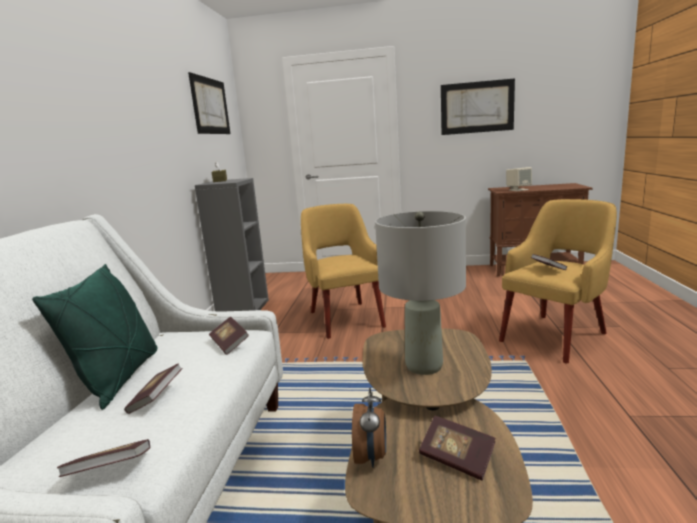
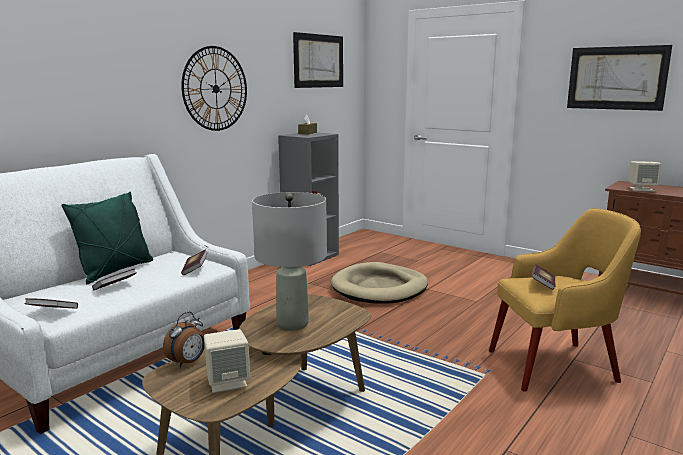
camera: 30 degrees right, 0 degrees up
(135, 131) = (215, 89): none -> wall clock
(345, 318) = (379, 288): yellow armchair -> beige dog bed
(456, 459) = (228, 382): book -> beige speaker

